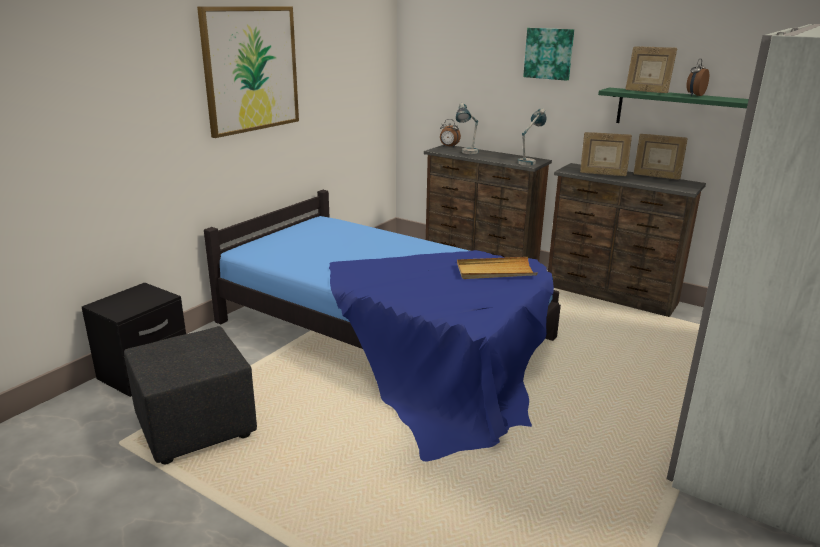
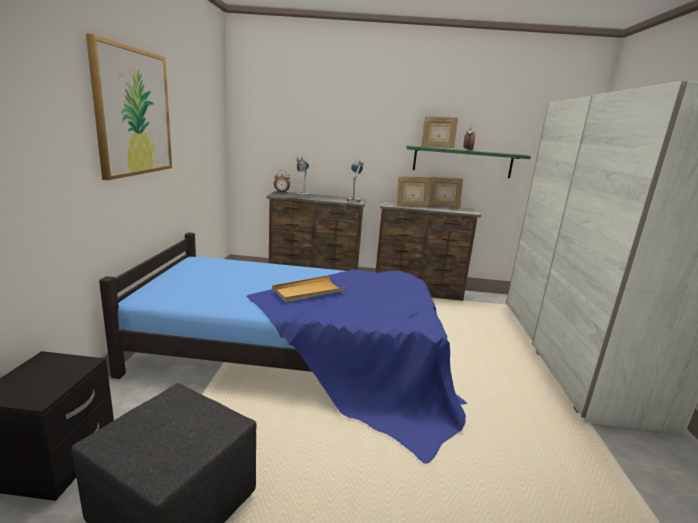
camera: 30 degrees left, 5 degrees down
(495, 271) = (386, 283): beige tray -> beige tray (308, 291)
(549, 53) = (361, 120): picture -> none

